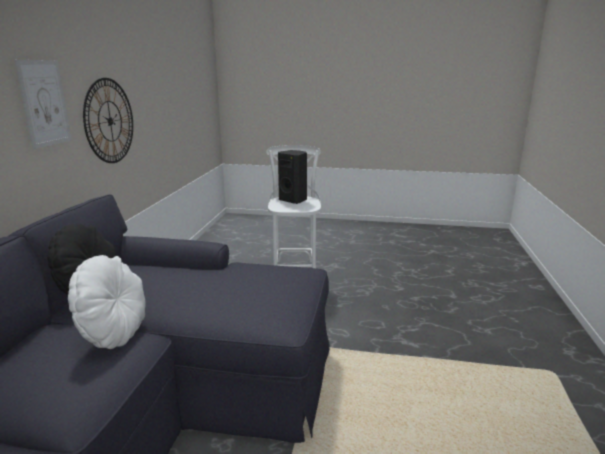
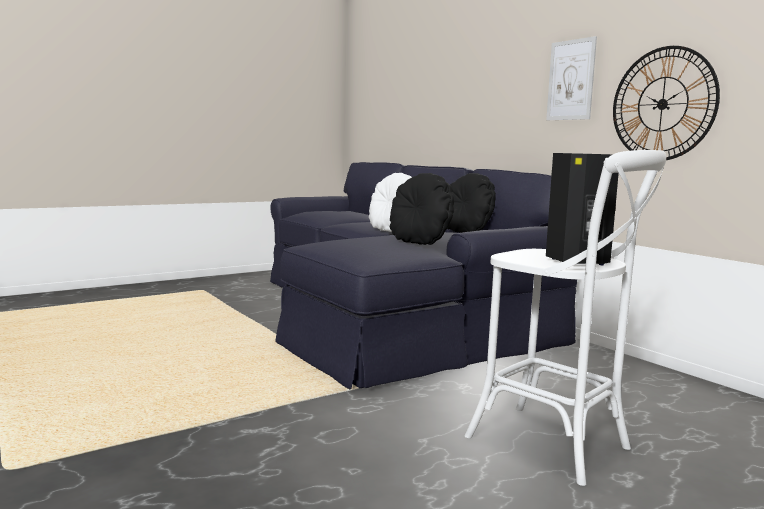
camera: 135 degrees right, 10 degrees down
(217, 275) = (420, 243): none -> black pillow

